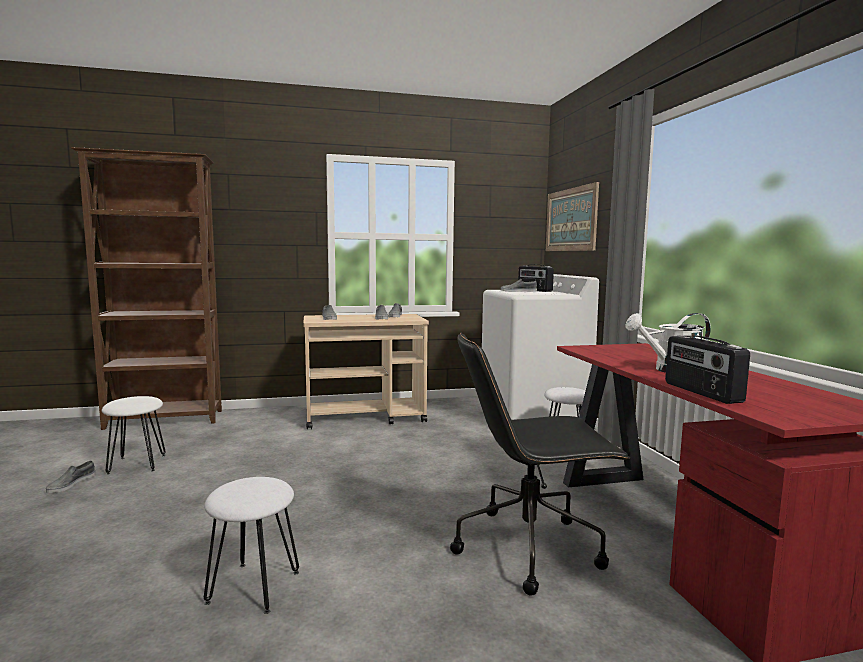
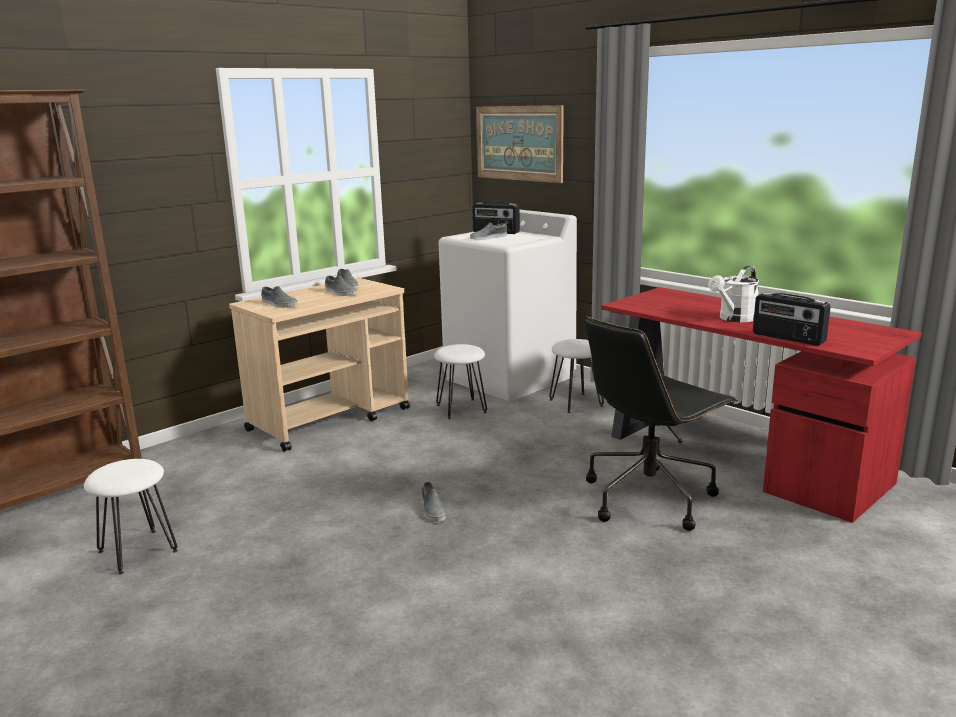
camera: 30 degrees left, 10 degrees up
(71, 483) = (92, 598): grey shoe -> grey shoe (432, 509)
(254, 587) = (485, 604): white stool -> white stool (462, 408)

